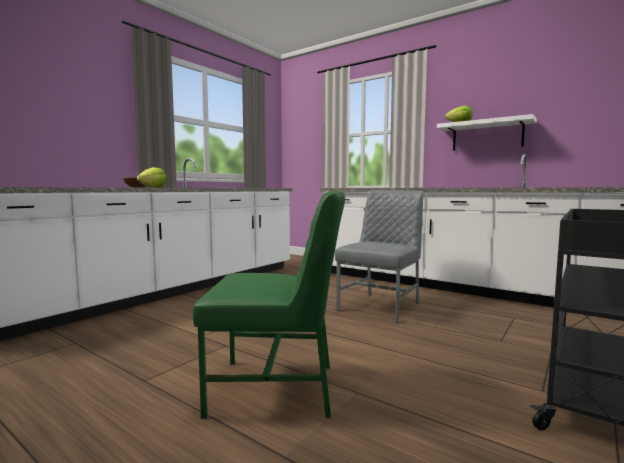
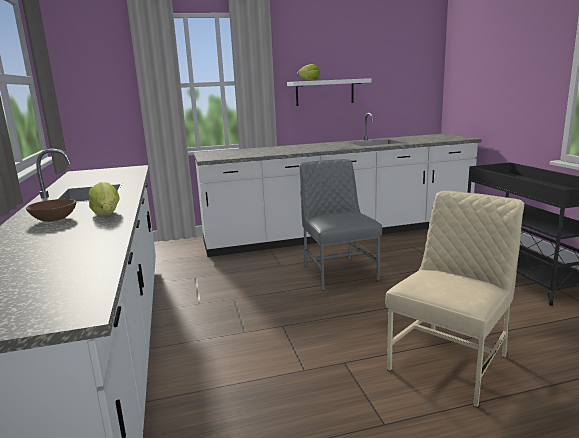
camera: 50 degrees left, 10 degrees up
(276, 388) = (451, 363): green chair -> beige chair

